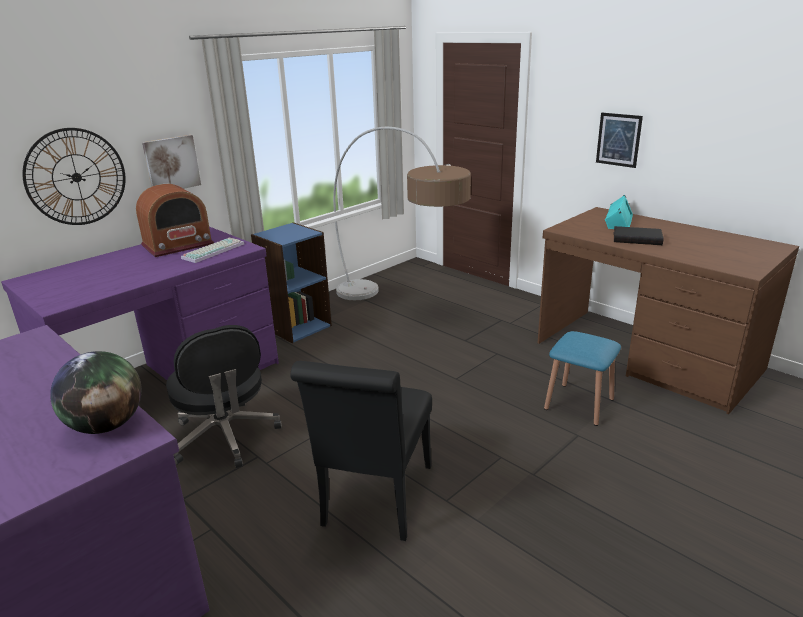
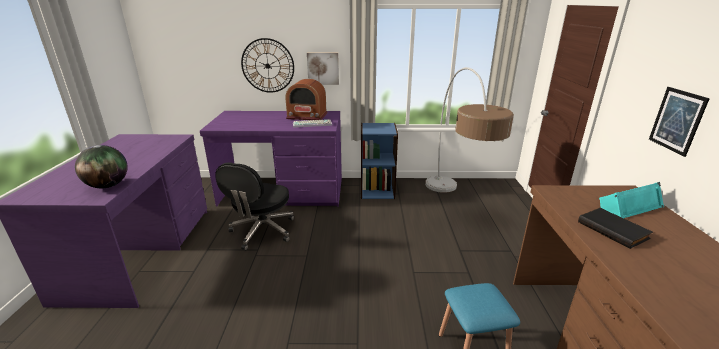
camera: 45 degrees right, 0 degrees up
(375, 501) = (260, 313): black chair -> none

